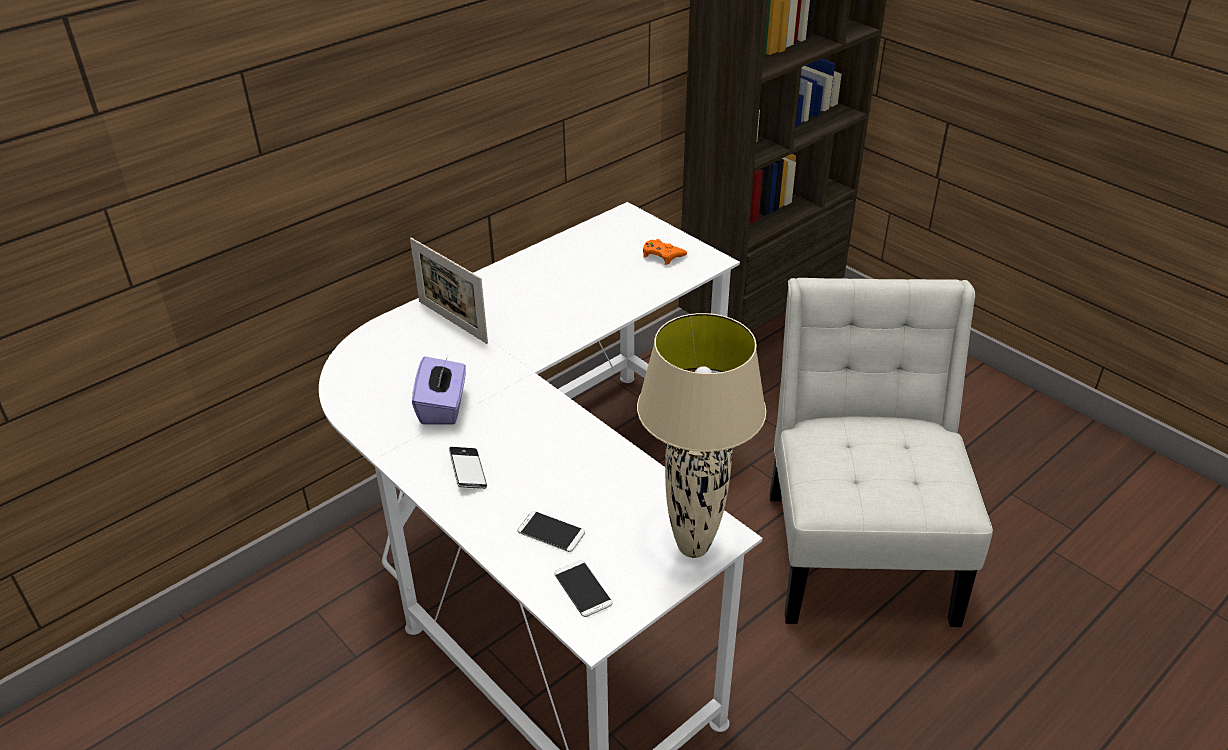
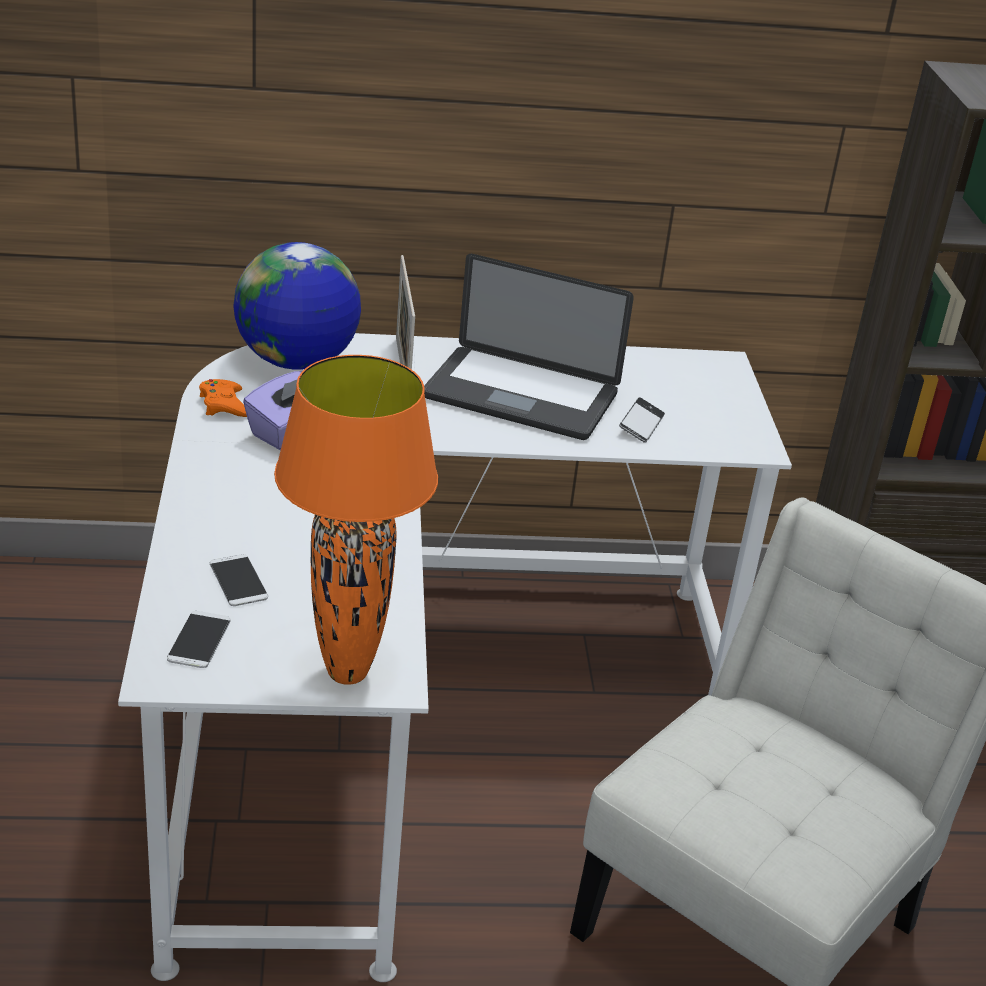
camera: 35 degrees right, 5 degrees down
(377, 354) = (296, 362): none -> globe
(468, 471) = (238, 493): phone -> phone (641, 425)
(546, 300) = (520, 396): none -> laptop
(662, 255) = (707, 417): orange game controller -> orange game controller (224, 405)
(692, 547) = (347, 672): beige table lamp -> orange table lamp

